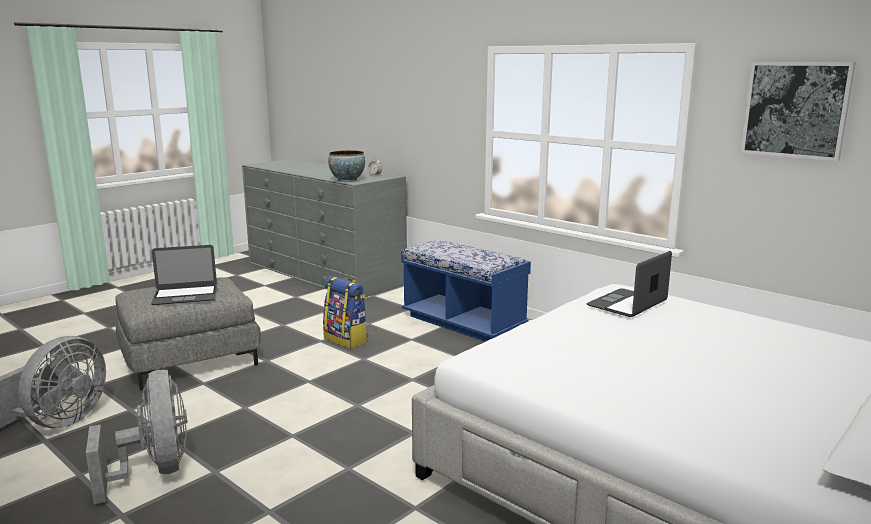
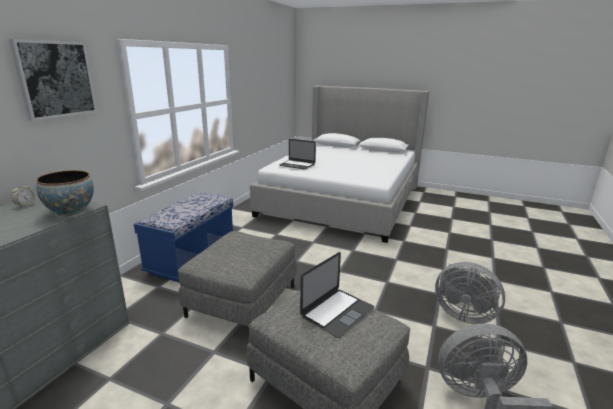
camera: 110 degrees left, 5 degrees up
(155, 471) = (462, 314): grey fan -> grey fan turned 105 degrees counterclockwise
(185, 295) = (337, 312): laptop -> laptop turned 75 degrees clockwise
(346, 340) = (242, 300): backpack -> grey ottoman
(795, 109) = (254, 75): picture -> picture (56, 79)

